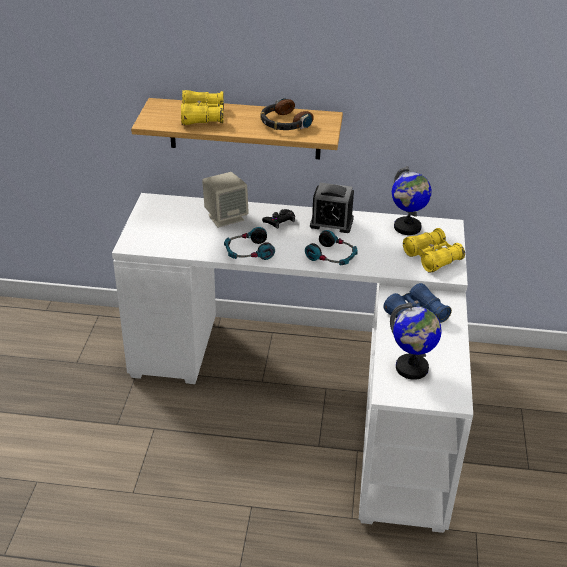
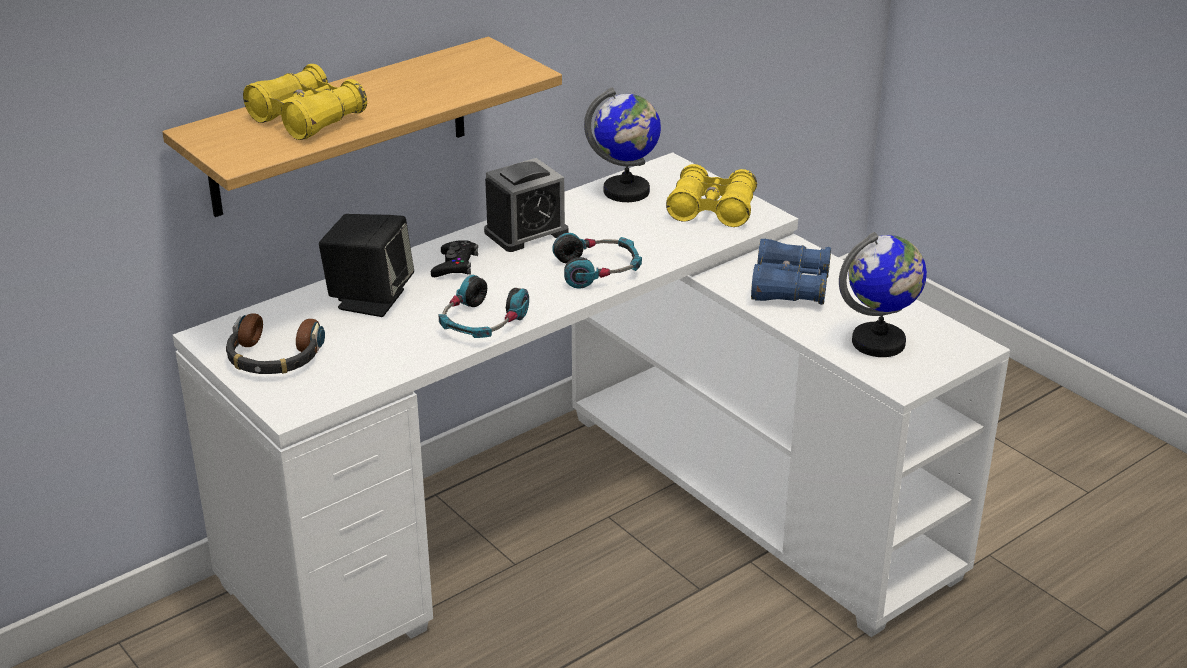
camera: 45 degrees left, 5 degrees down
(225, 217) = (370, 299): beige speaker -> black speaker
(284, 123) = (442, 79): headphones -> headphones (273, 357)

